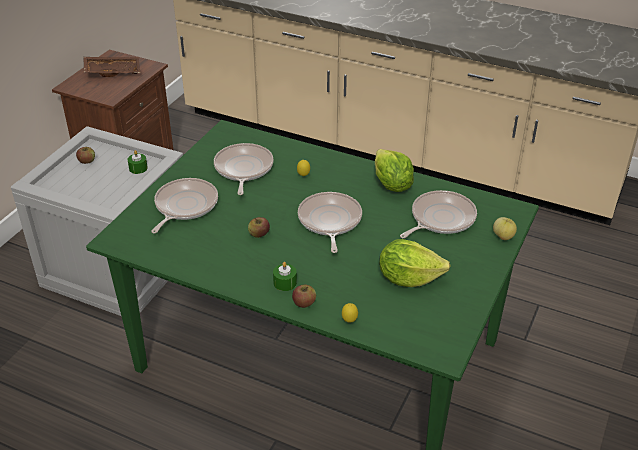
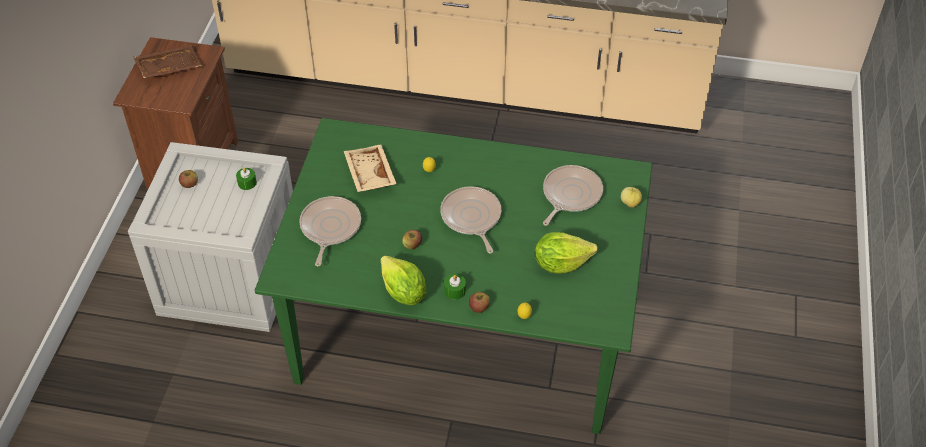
camera: 15 degrees left, 10 degrees up
(243, 169) = (368, 175): frying pan -> beige tray
(391, 185) = (514, 165): lettuce -> lettuce (403, 293)

